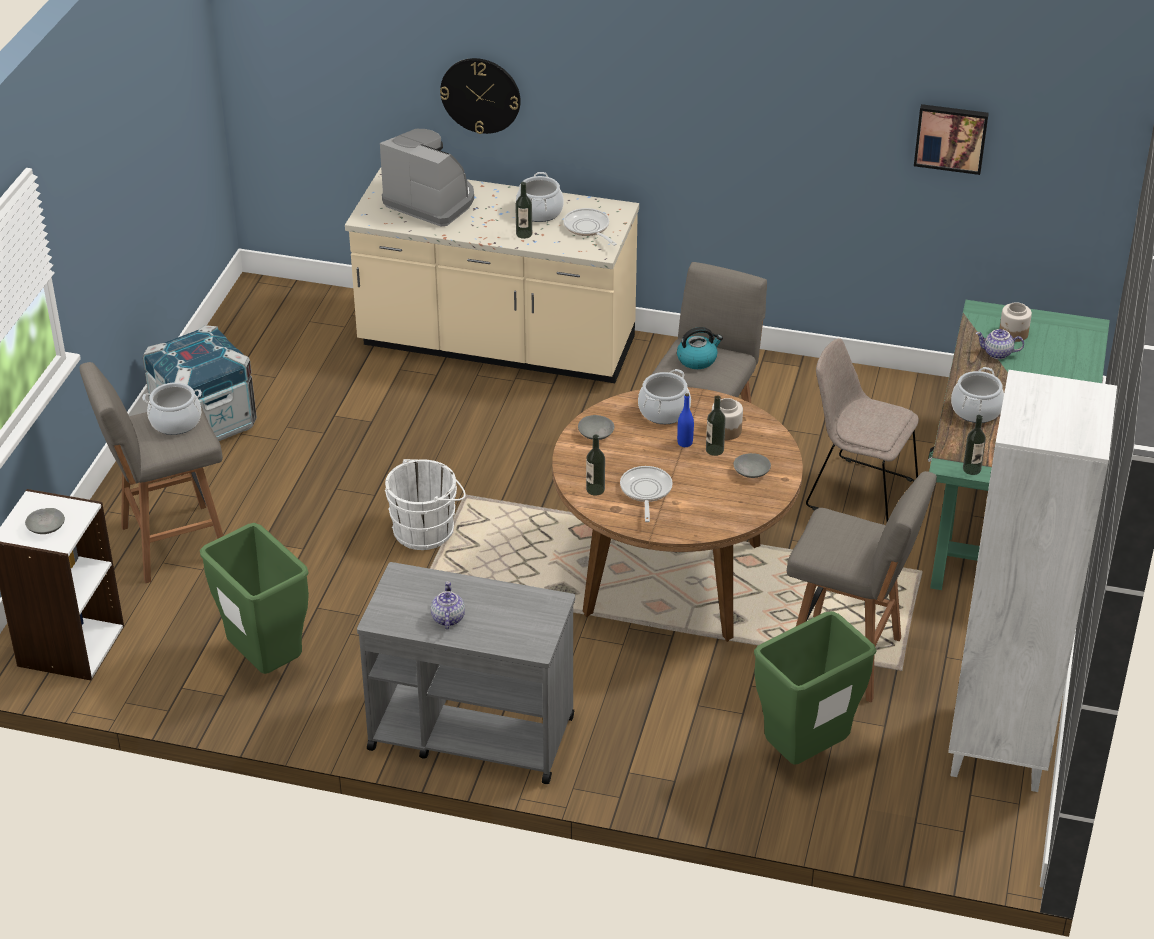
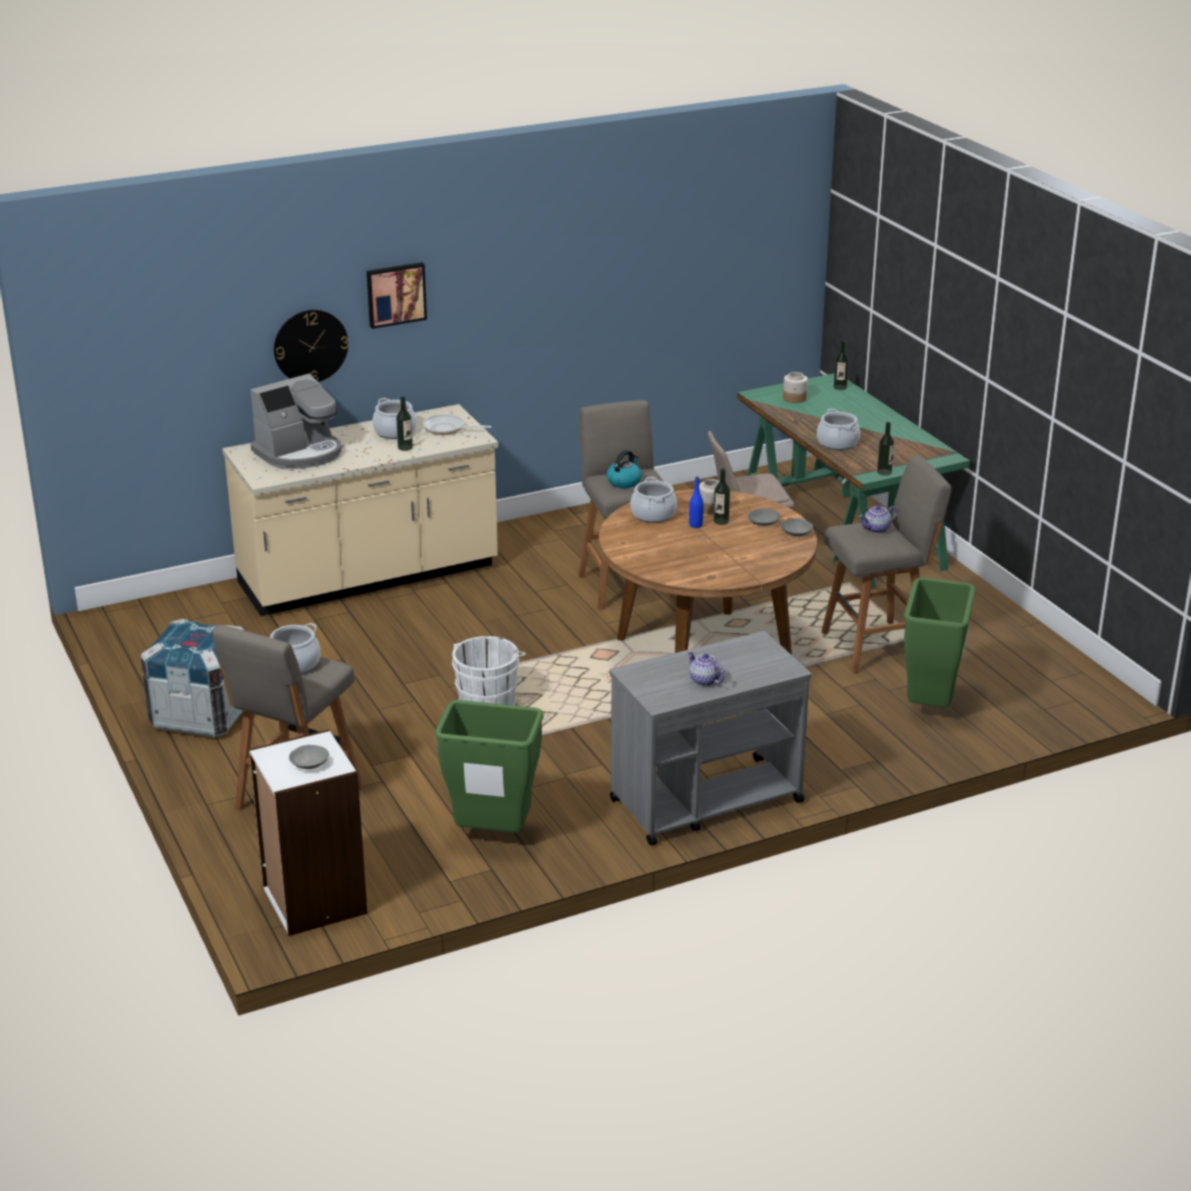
camera: 40 degrees left, 10 degrees down
(431, 201) = (300, 453): coffee machine -> coffee machine turned 150 degrees clockwise
(595, 489) = (680, 572): bottle -> bottle (840, 387)
(596, 434) = (629, 543): grey bowl -> grey bowl (797, 533)
(645, 492) = (715, 560): frying pan -> none
(951, 137) = (694, 264): picture -> picture (395, 294)
(997, 354) = (802, 411): teapot -> teapot (877, 529)
(1000, 747) = (1030, 649): white bookcase -> none

